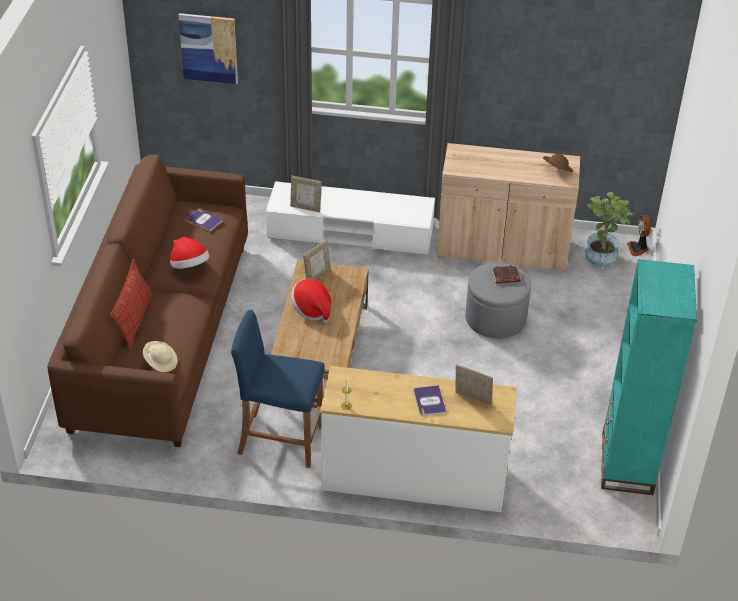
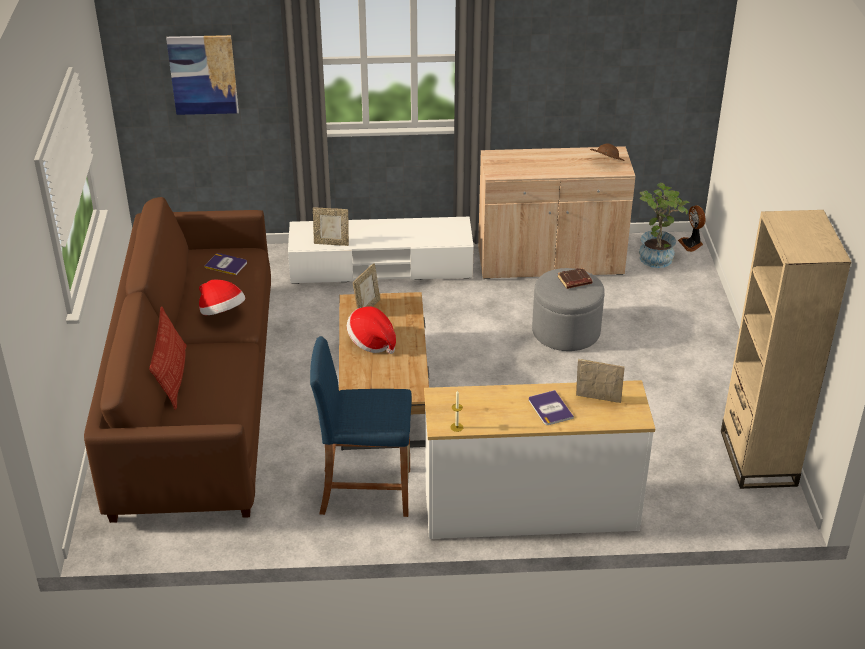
camera: 10 degrees left, 5 degrees down
(161, 362) = (216, 418): beige hat -> none
(626, 463) = (758, 458): turquoise bookcase -> beige bookcase

